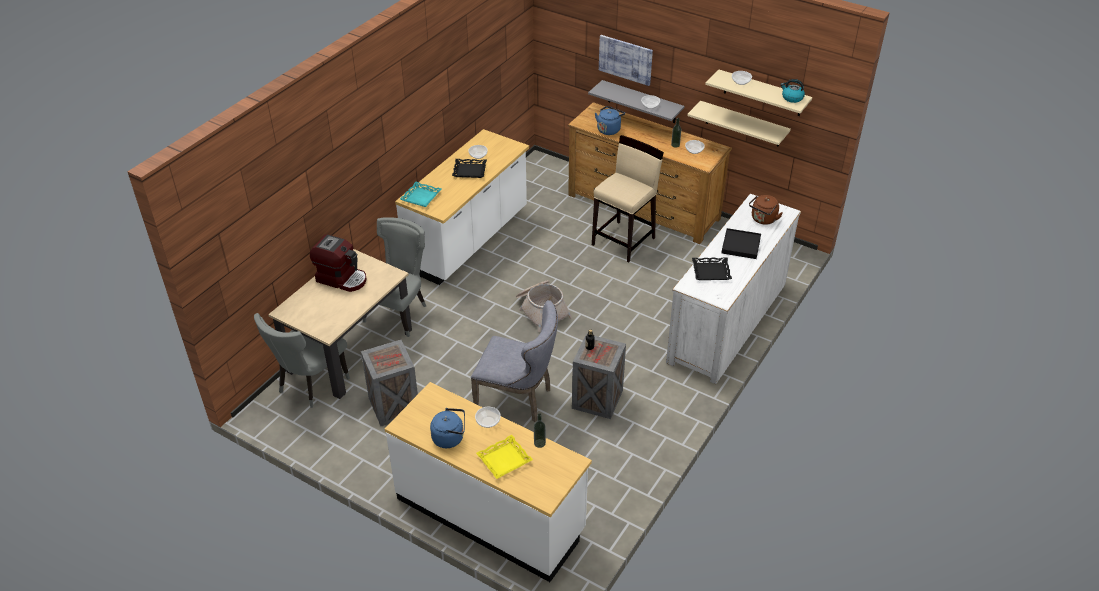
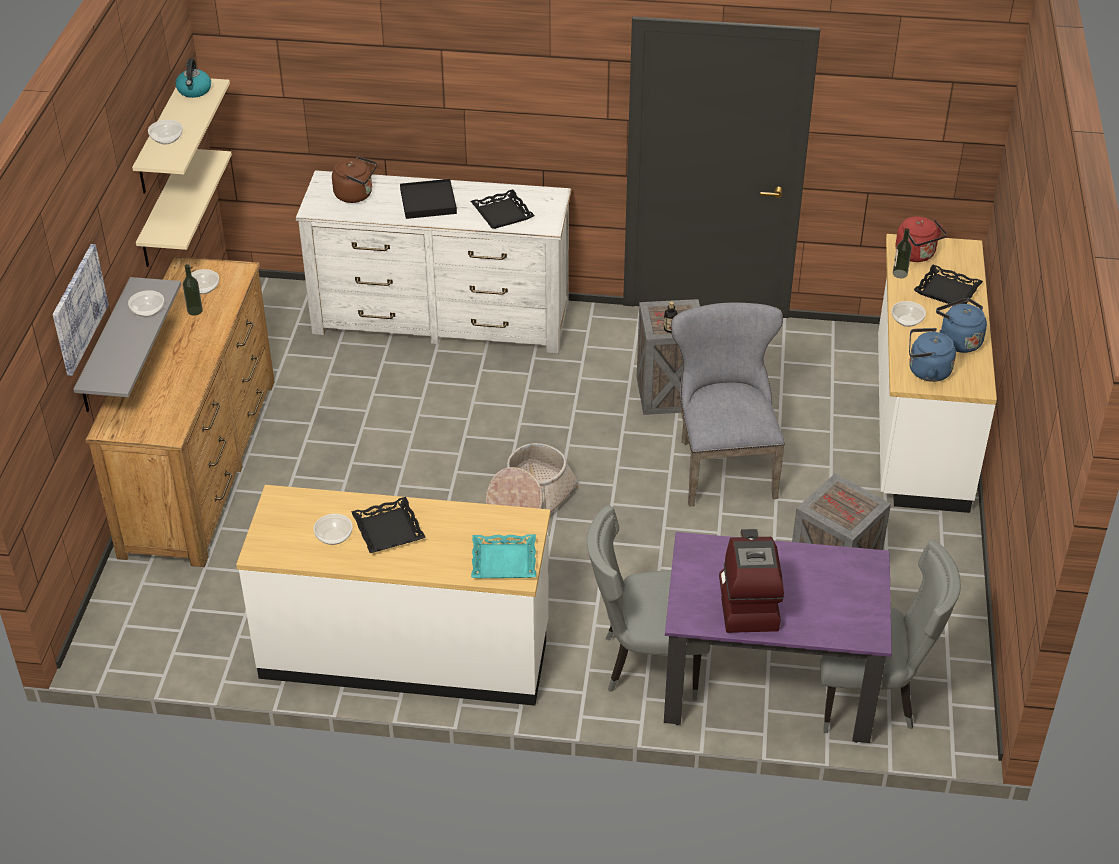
camera: 115 degrees left, 0 degrees up
(350, 351) = (768, 685): beige dining table -> purple dining table
(504, 460) = (947, 291): yellow tray -> black tray
(555, 464) = (917, 255): none -> red kettle
(609, 129) = (178, 393): blue kettle -> blue kettle (926, 371)
(624, 241) = (308, 462): beige stool -> none

